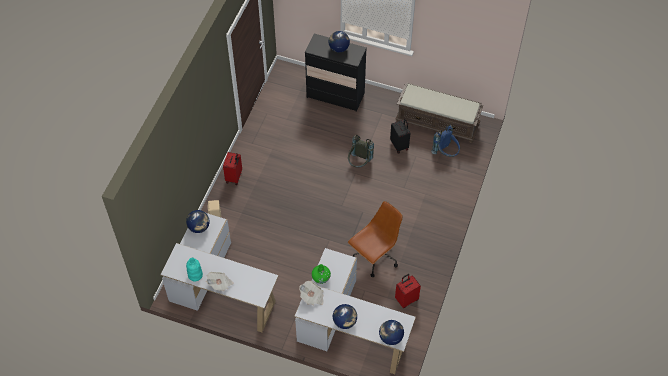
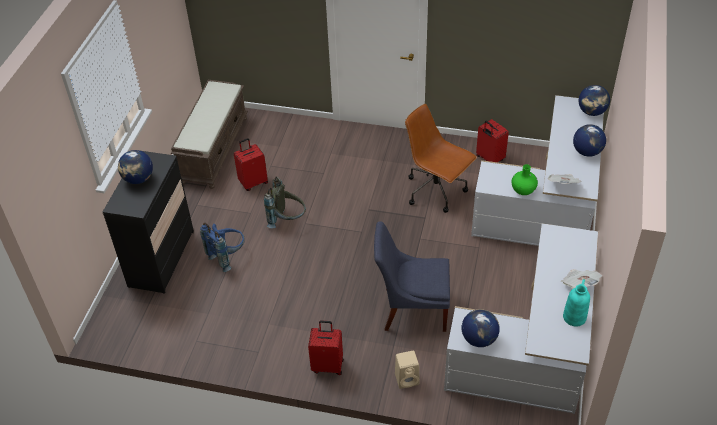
camera: 95 degrees left, 10 degrees down
(268, 226) = (411, 309): none -> blue chair
(399, 145) = (253, 182): black suitcase -> red suitcase
(446, 153) = (264, 139): blue backpack -> blue backpack (227, 256)

